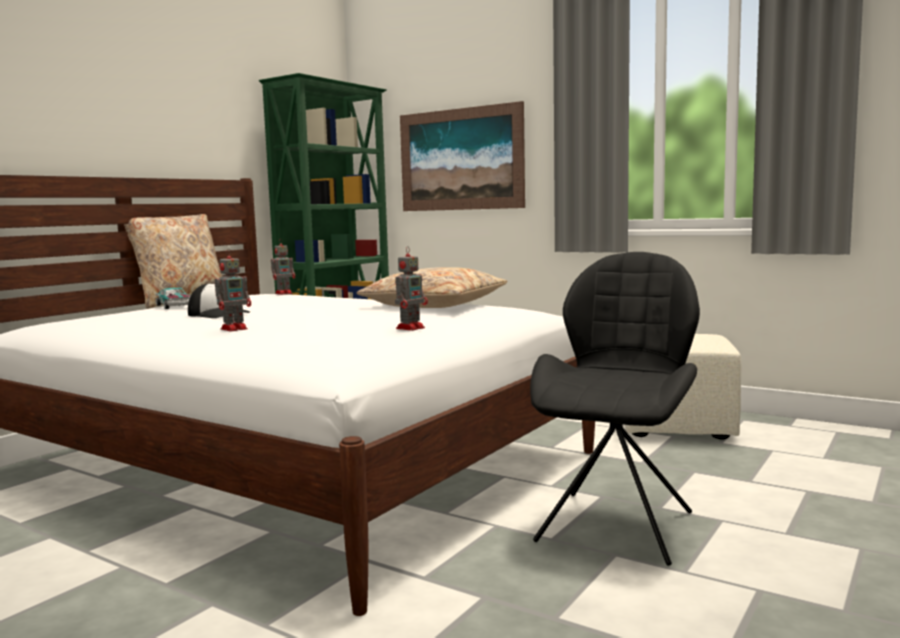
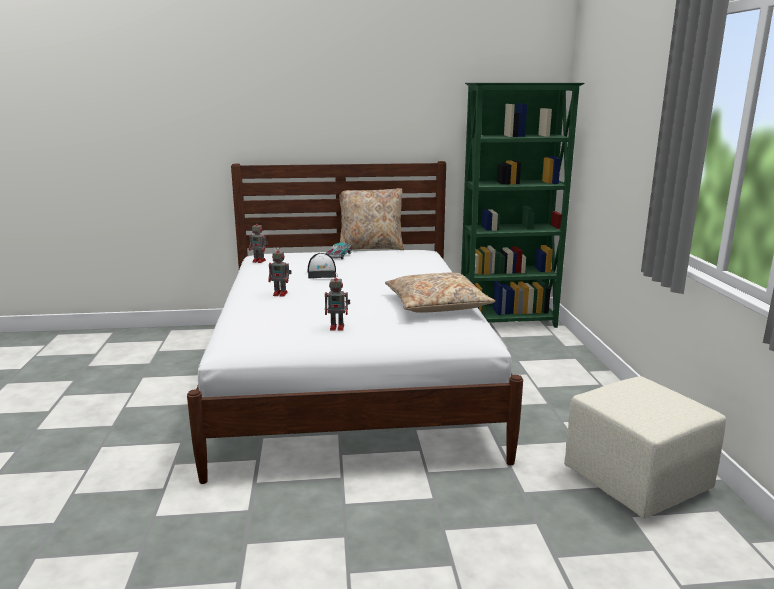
camera: 50 degrees right, 10 degrees up
(284, 293) = (427, 256): toy robot -> toy robot (259, 261)
(460, 159) = (616, 159): picture -> none
(617, 524) = (393, 521): black chair -> none

